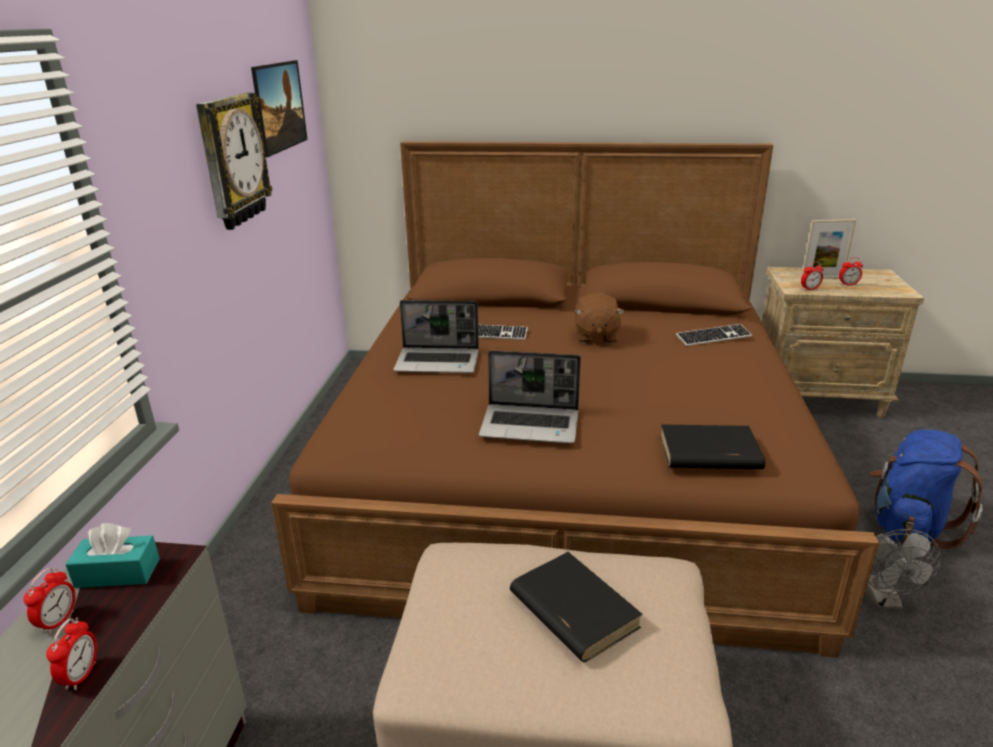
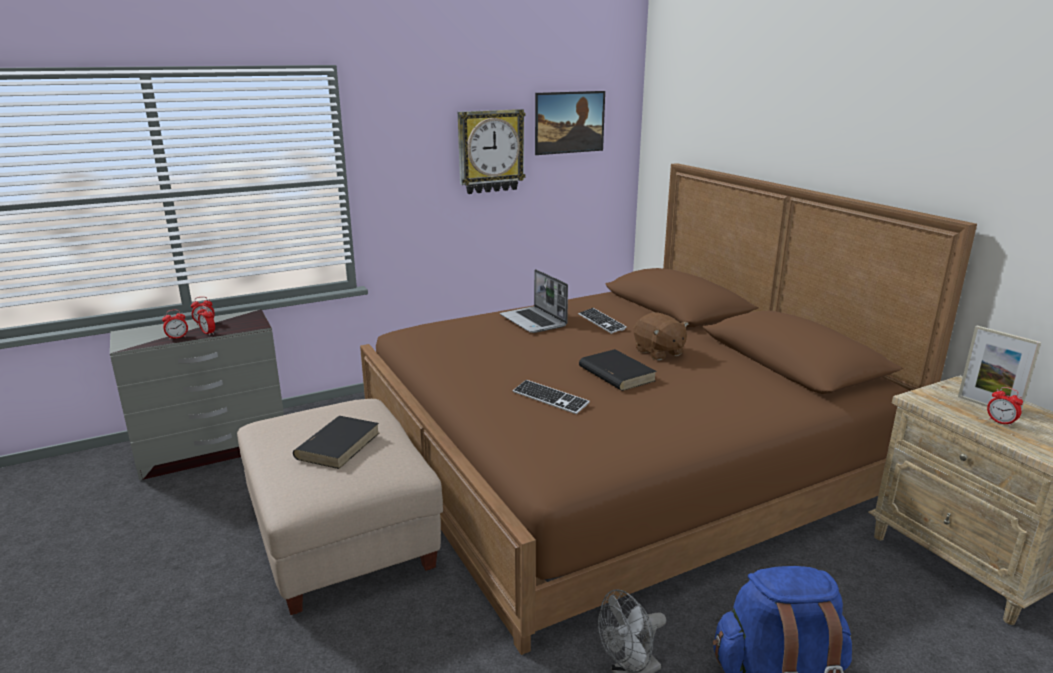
camera: 55 degrees right, 5 degrees down
(118, 573) = (240, 320): turquoise tissue box -> none
(531, 425) = (488, 367): laptop -> none
(596, 336) = (658, 352): brown plush toy -> brown plush toy turned 90 degrees counterclockwise
(708, 453) = (525, 429): black book -> black book (616, 374)
(713, 337) = (742, 393): keyboard -> keyboard (550, 398)
(809, 289) = (934, 404): alarm clock -> alarm clock (208, 333)

